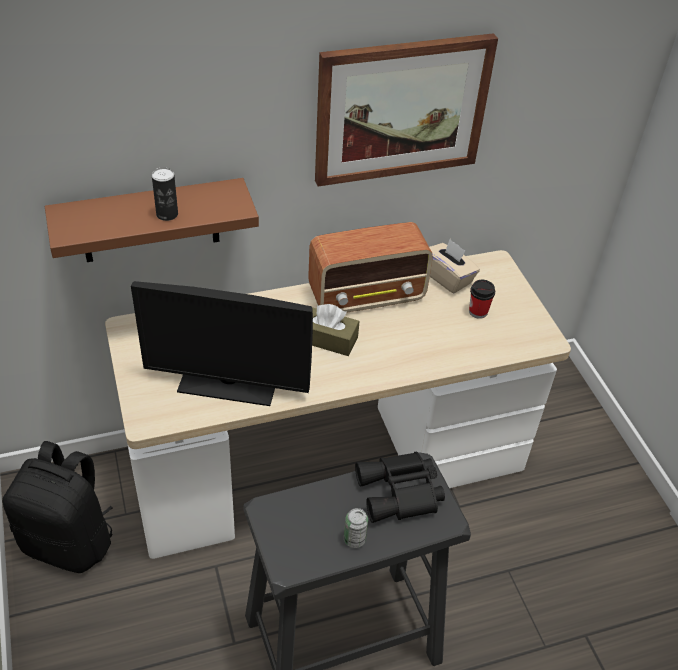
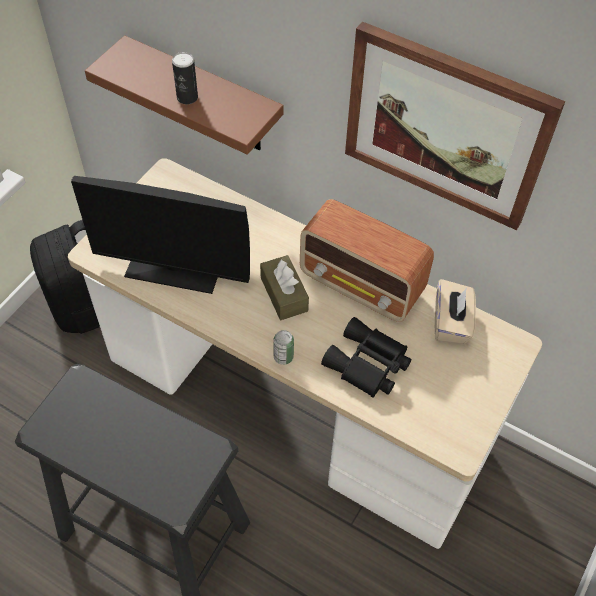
camera: 50 degrees right, 10 degrees up
(228, 383) = (174, 269): monitor -> monitor turned 45 degrees counterclockwise
(354, 539) = (101, 455): can -> can (283, 357)
(401, 493) = (173, 455): black binoculars -> black binoculars (367, 365)
(478, 312) = (435, 373): cup -> none

